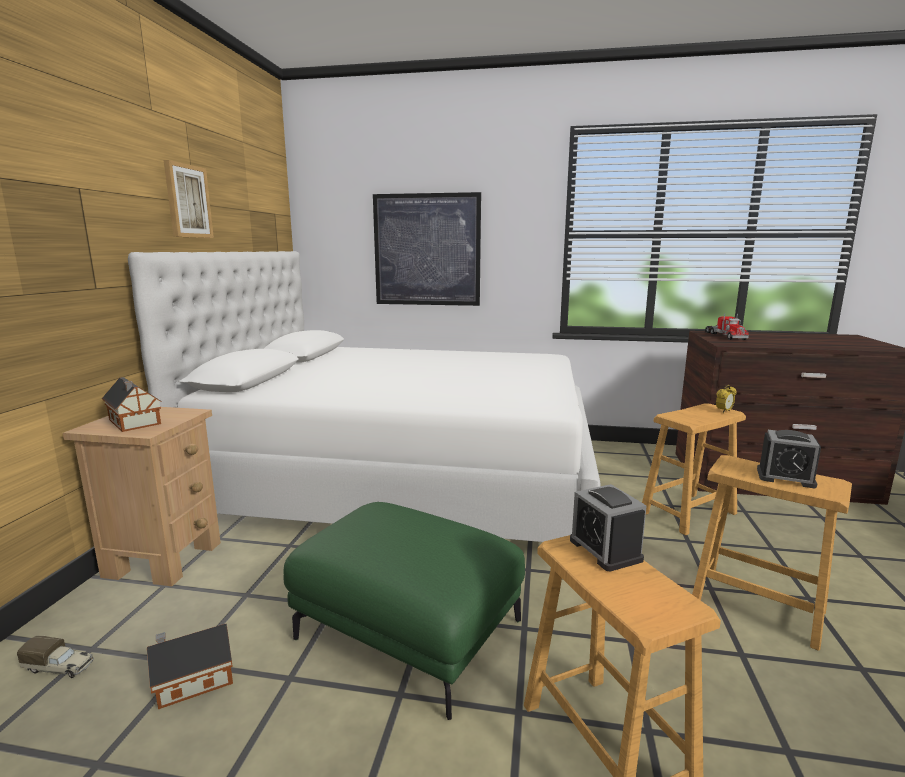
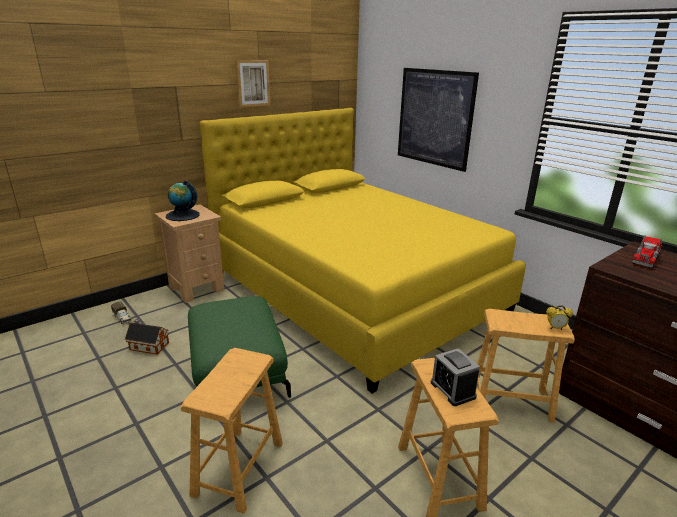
camera: 40 degrees right, 10 degrees up
(134, 422) = (182, 215): toy house -> globe
(406, 478) = (355, 291): white bed -> yellow bed
(605, 550) = (248, 365): alarm clock -> none

